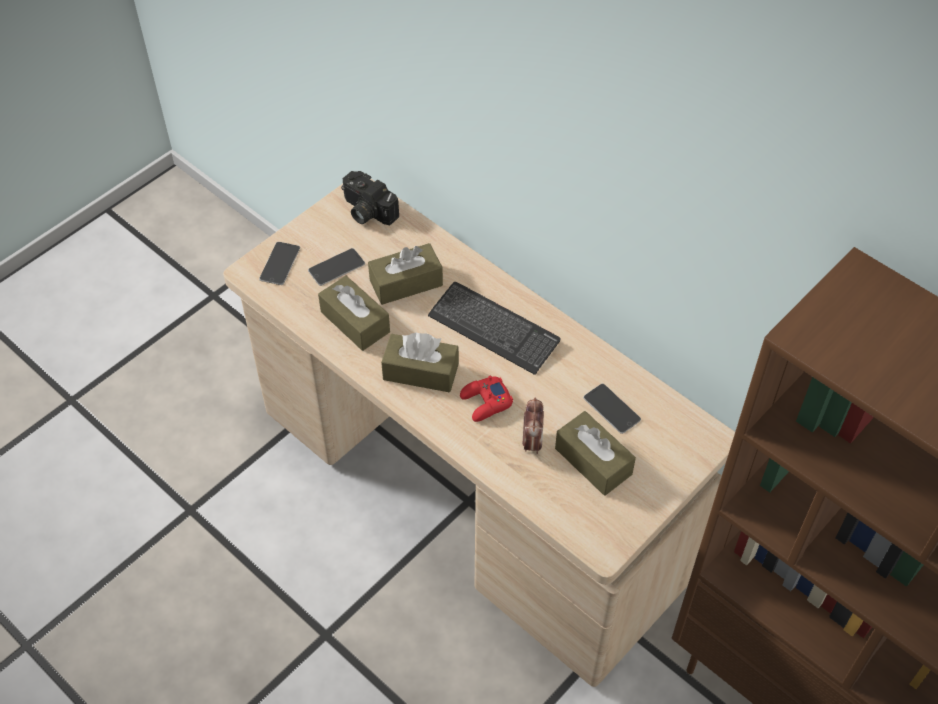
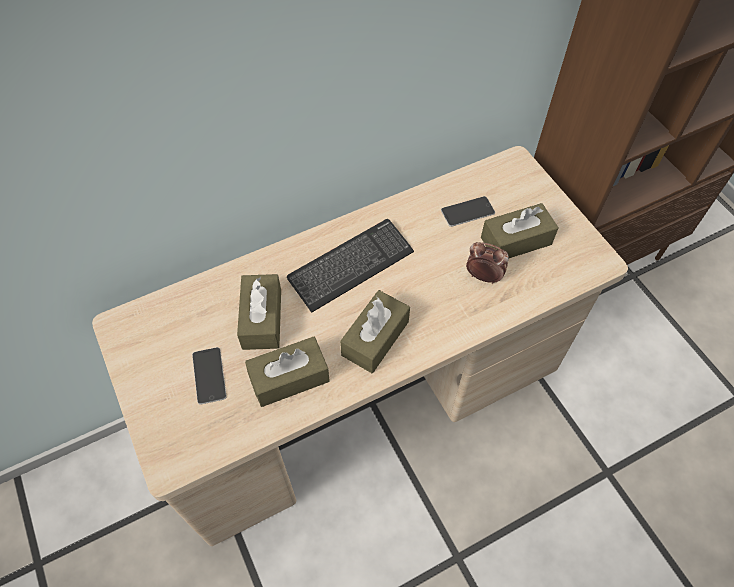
camera: 70 degrees left, 5 degrees up
(280, 263) = (174, 430): phone -> none
(366, 211) = (149, 327): camera -> none
(486, 402) = (429, 297): red game controller -> none

